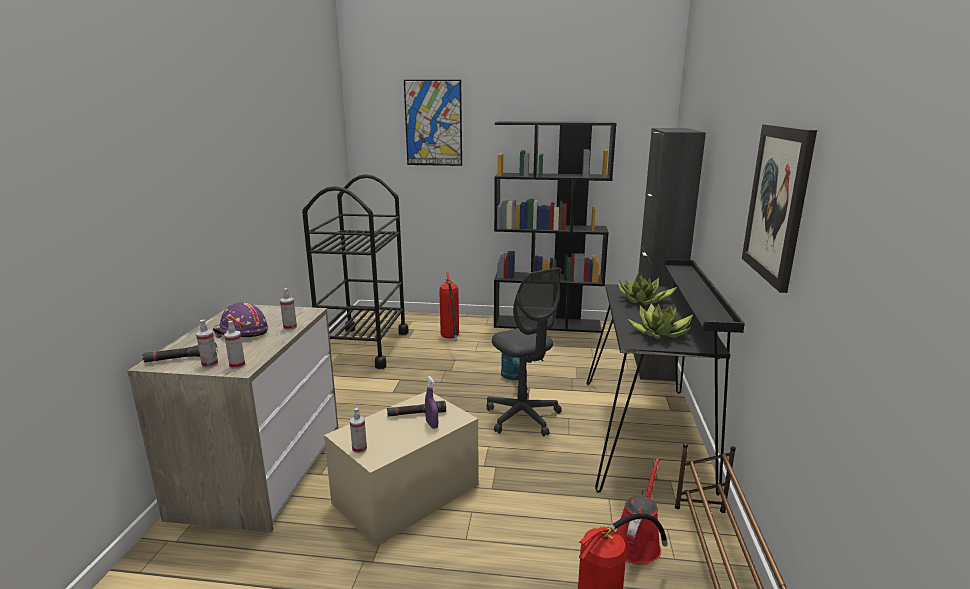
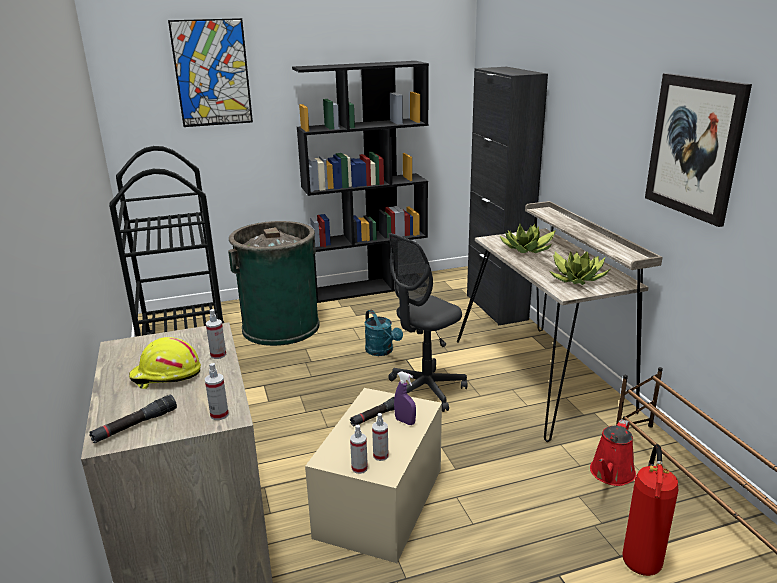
camera: 25 degrees left, 5 degrees up
(210, 364) = (183, 422): spray bottle -> spray bottle (380, 456)
(241, 333) = (166, 376): purple hard hat -> yellow hard hat
(450, 339) = (280, 327): fire extinguisher -> green trash can
(523, 417) = (425, 391): grey office chair -> grey office chair turned 105 degrees clockwise
(637, 542) = (611, 474): red watering can -> red watering can turned 150 degrees counterclockwise
(647, 433) = (544, 375): black desk -> beige desk

